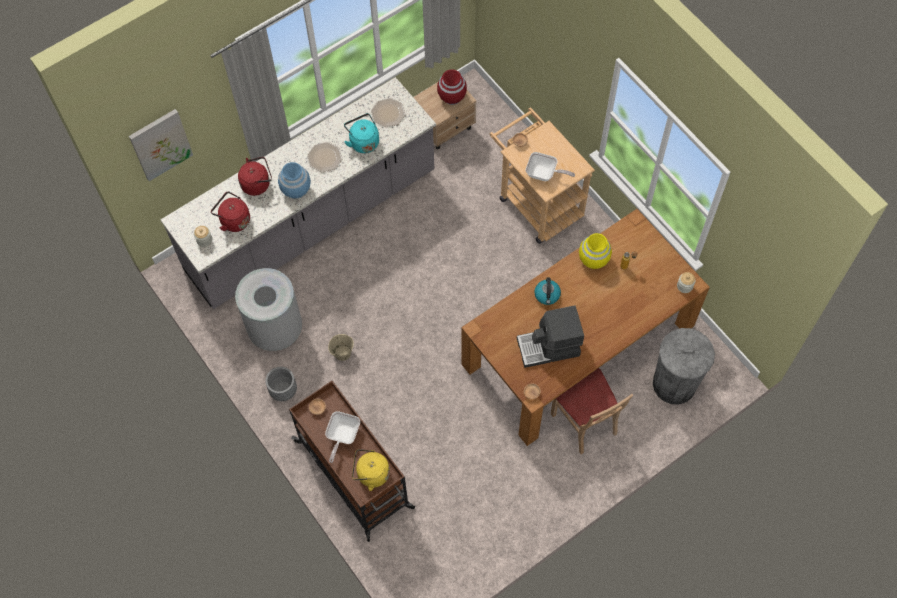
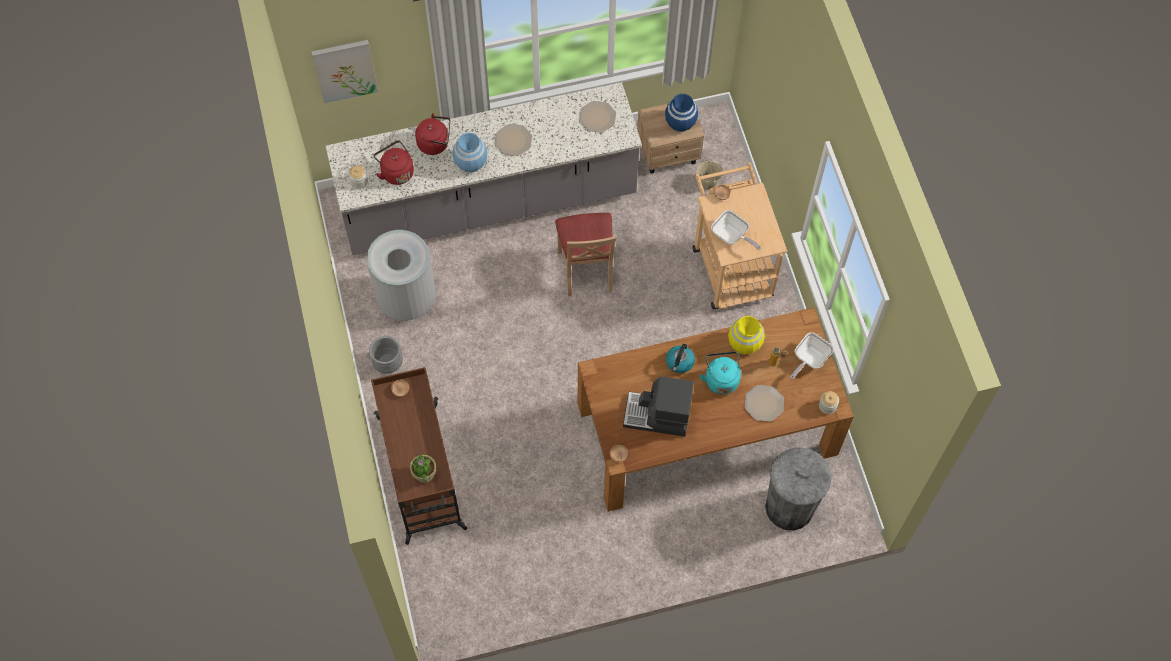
camera: 20 degrees right, 0 degrees up
(342, 353) = (462, 347): beige bucket -> beige bucket (708, 182)
(342, 436) = (412, 426): frying pan -> frying pan (809, 359)
(363, 141) = (559, 137): turquoise kettle -> turquoise kettle (721, 379)
(371, 474) = (424, 474): yellow kettle -> potted plant
(452, 96) = (680, 123): red vase -> blue vase
(584, 422) = (677, 510): beige chair -> beige chair (586, 270)
(632, 303) = (764, 403): none -> plate

